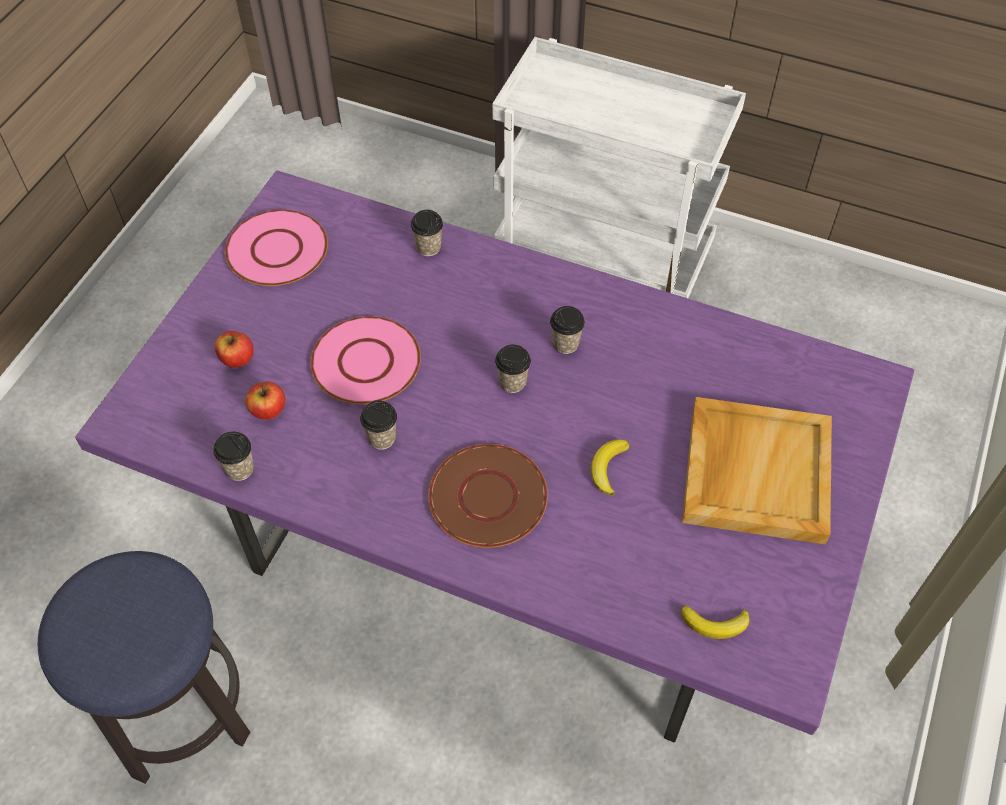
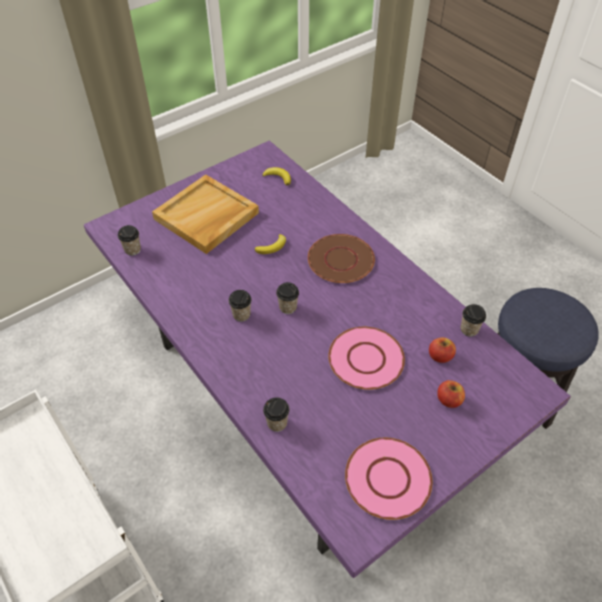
camera: 150 degrees left, 5 degrees down
(382, 438) = (380, 311): cup -> cup (132, 250)

